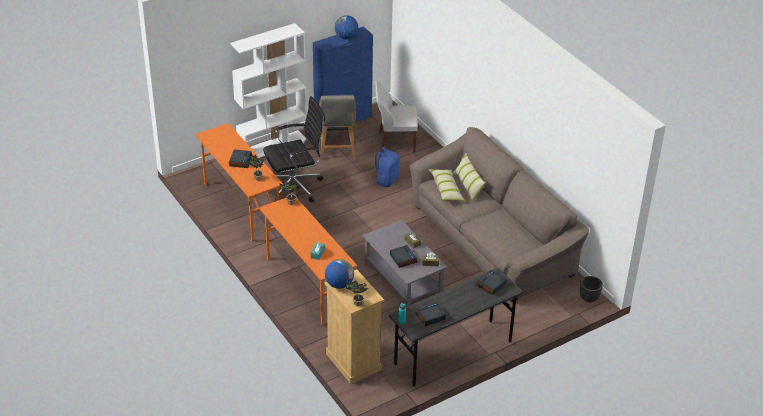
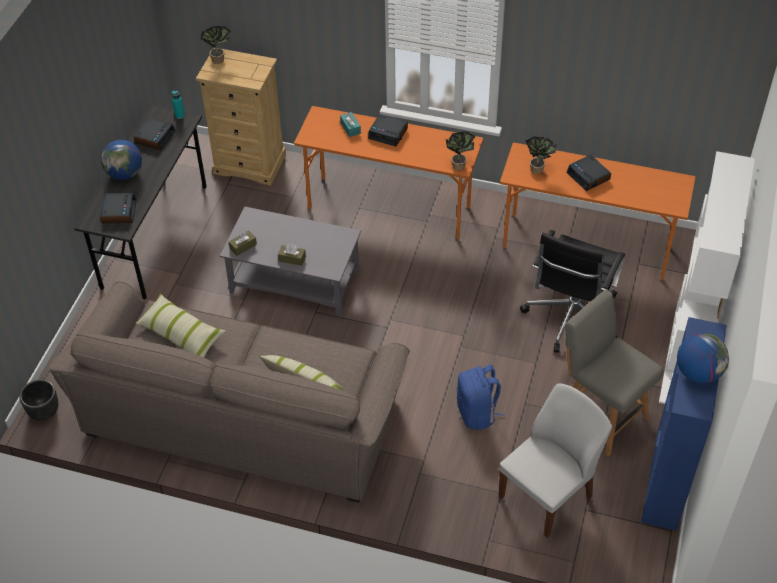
camera: 140 degrees right, 10 degrees up
(339, 284) = (258, 65): globe -> globe (125, 174)
(403, 259) = (280, 231): alarm clock -> alarm clock (388, 133)
(446, 190) = (327, 359): pillow -> pillow (181, 334)

